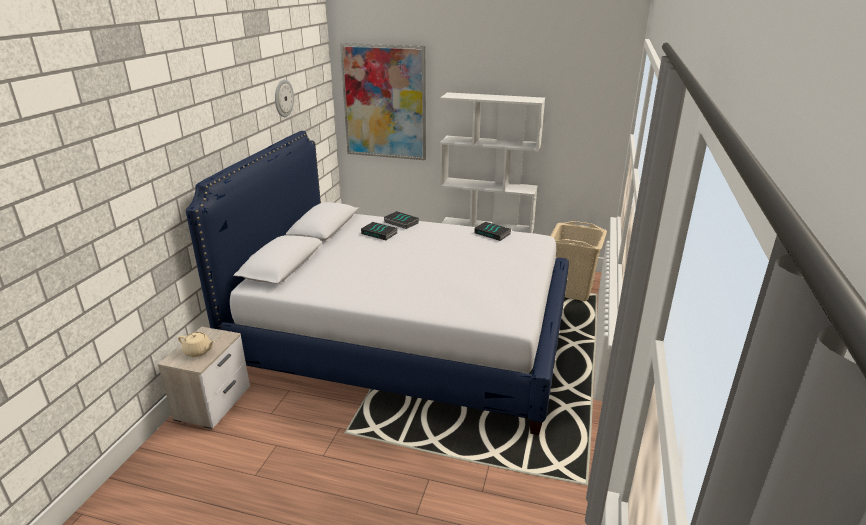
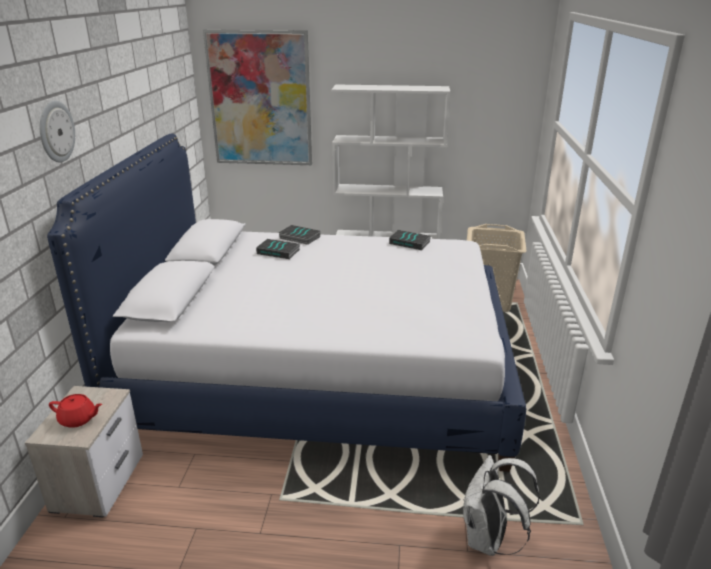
camera: 10 degrees left, 0 degrees up
(198, 351) = (78, 419): beige teapot -> red teapot
(283, 98) = (146, 93): wall clock -> wall clock (55, 131)
(503, 485) = (488, 540): none -> white backpack

